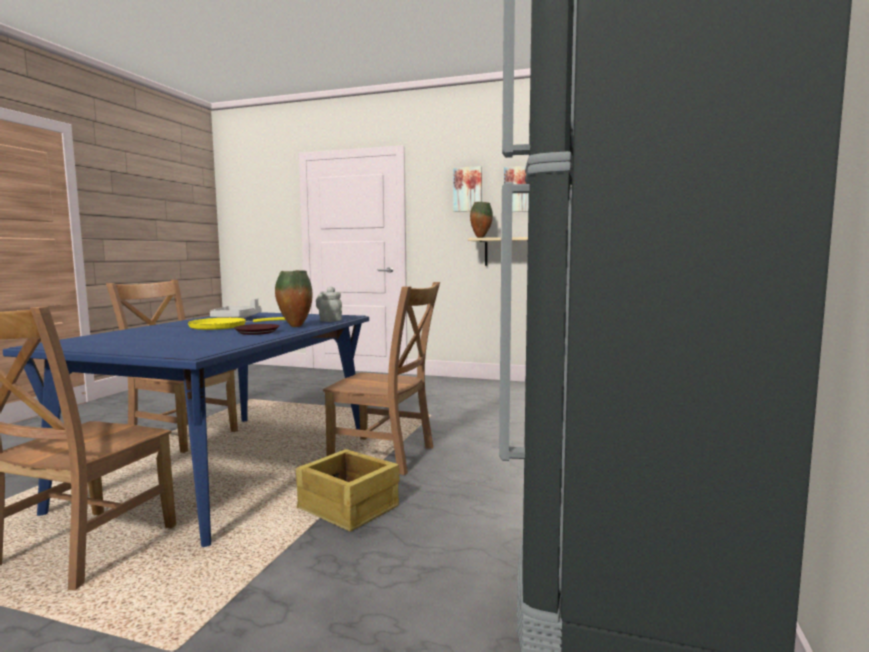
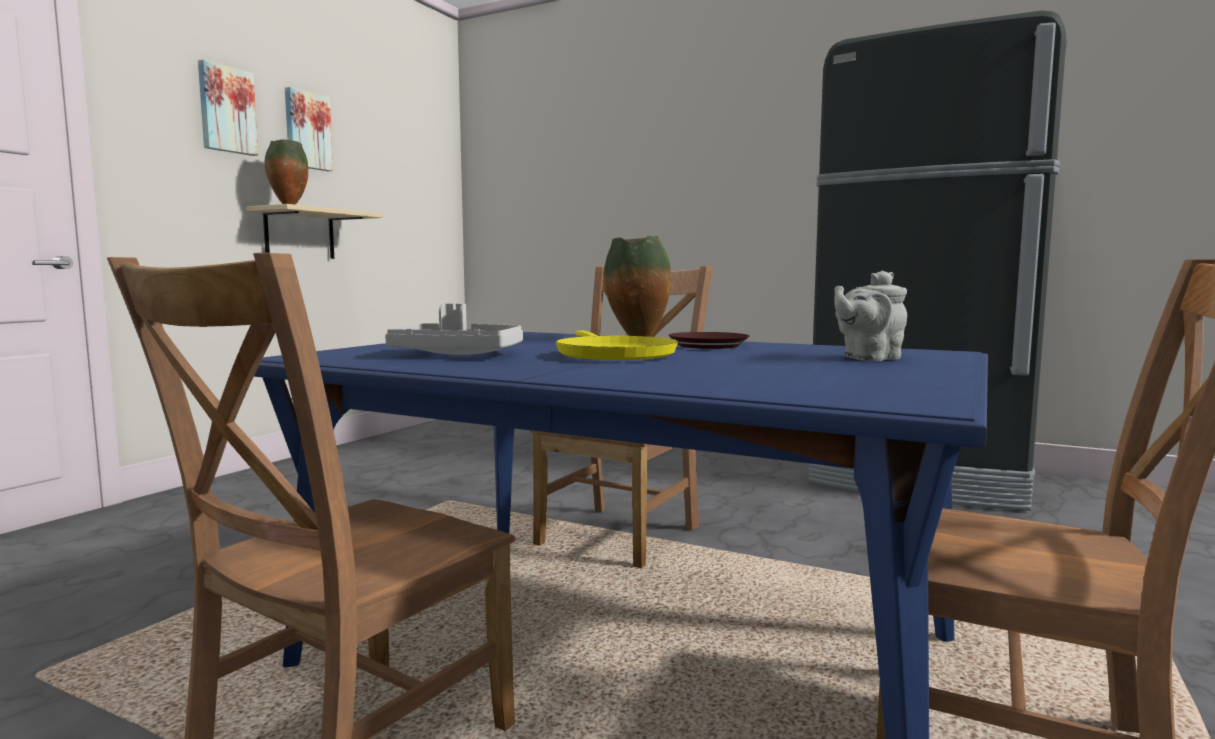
camera: 80 degrees left, 0 degrees up
(329, 320) = (560, 335): grey teapot -> grey teapot (868, 358)
(348, 508) = (804, 557): crate -> none

